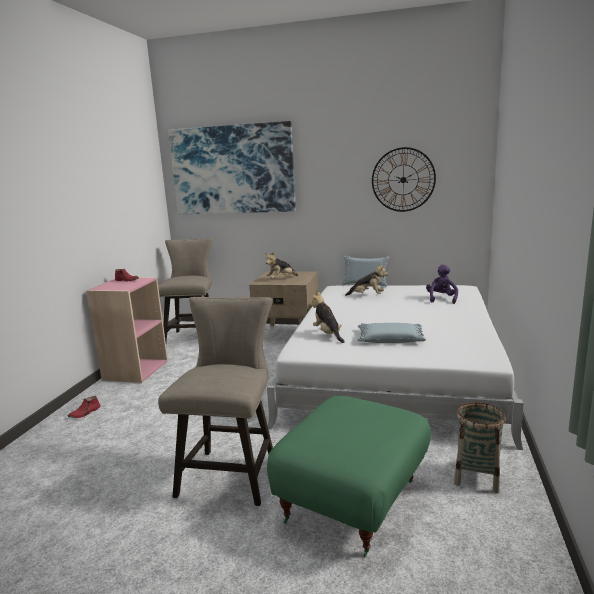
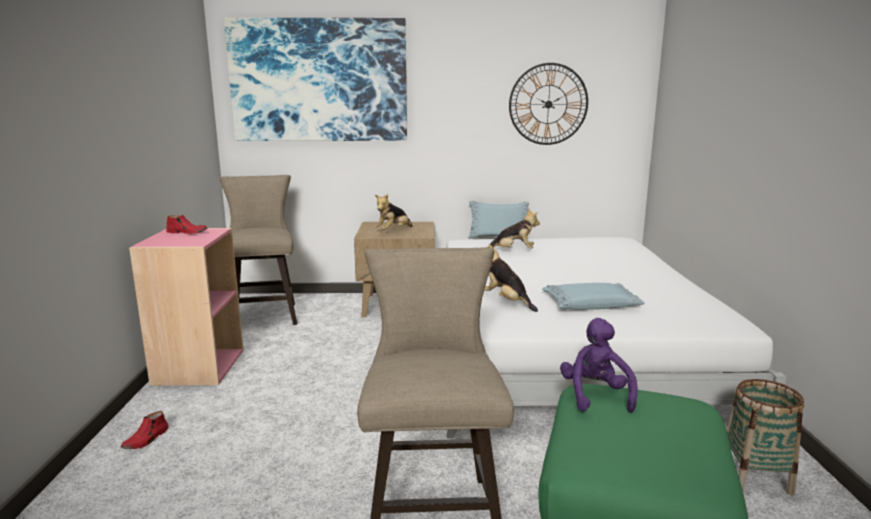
camera: 15 degrees left, 0 degrees up
(441, 299) = (609, 253): purple plush toy -> purple plush toy (595, 395)

